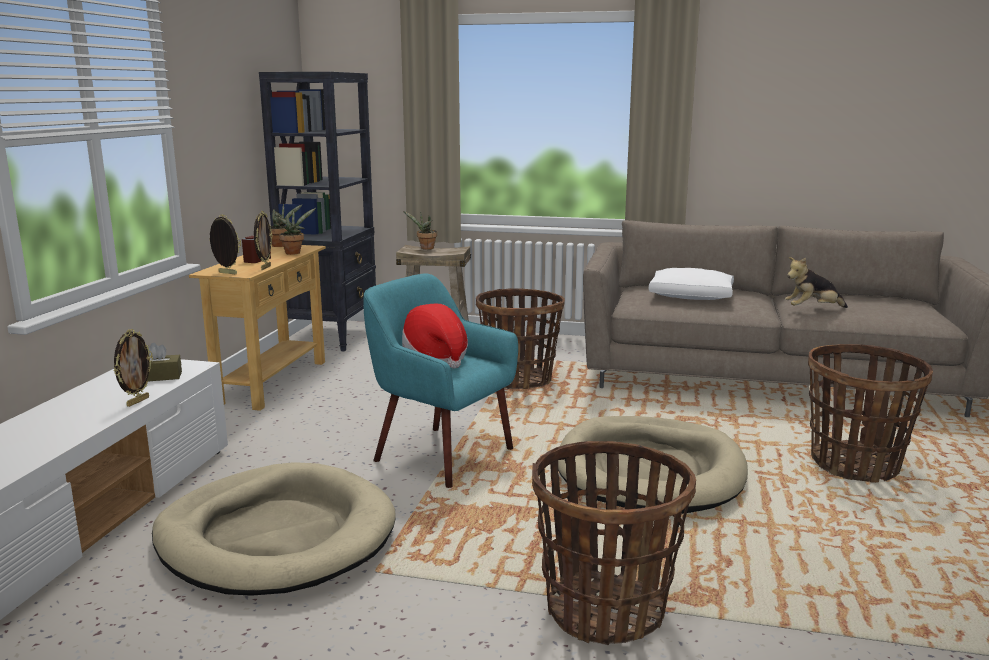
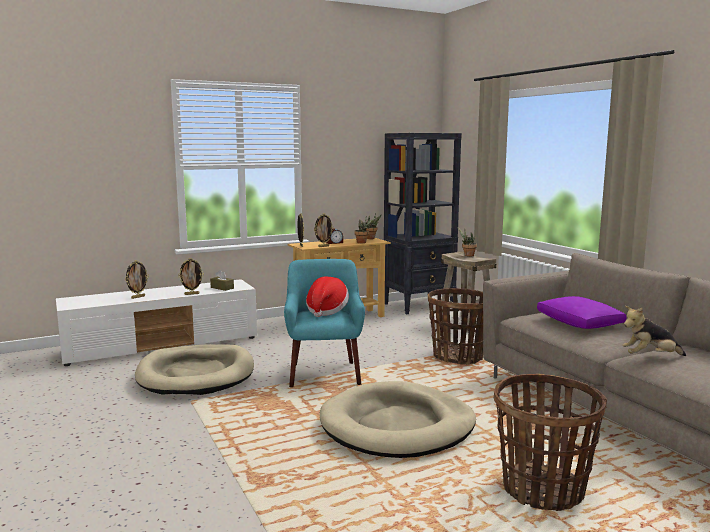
camera: 50 degrees right, 5 degrees down
(42, 440) = (138, 297): none -> picture frame
(605, 610) = (217, 460): basket -> none
(692, 296) = (579, 323): white pillow -> purple pillow
(812, 309) = (650, 357): plush toy -> plush toy turned 45 degrees counterclockwise

